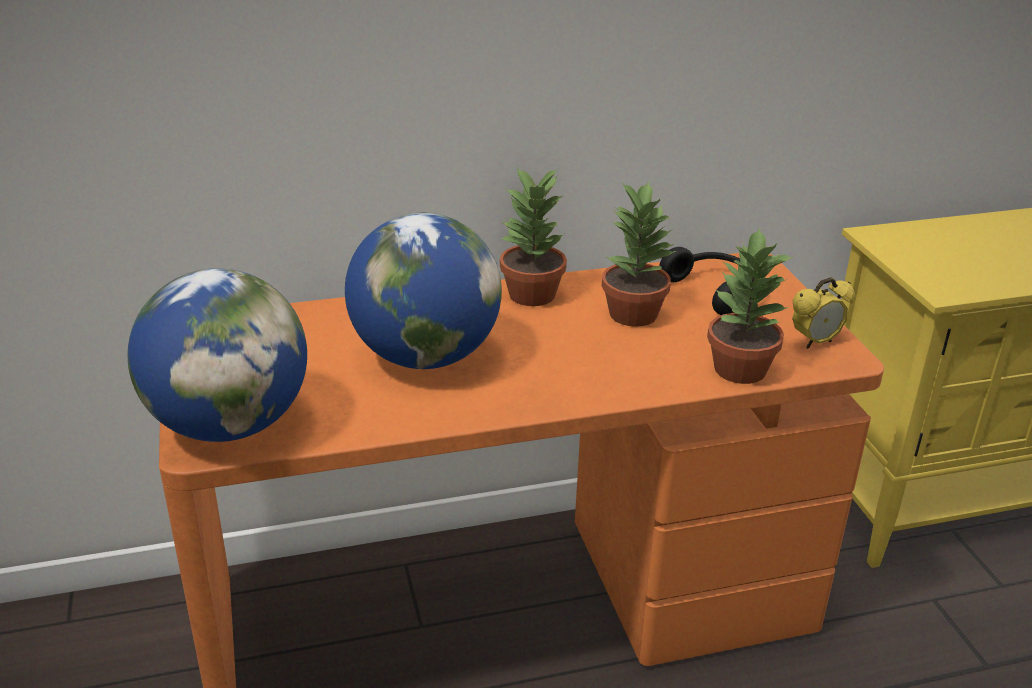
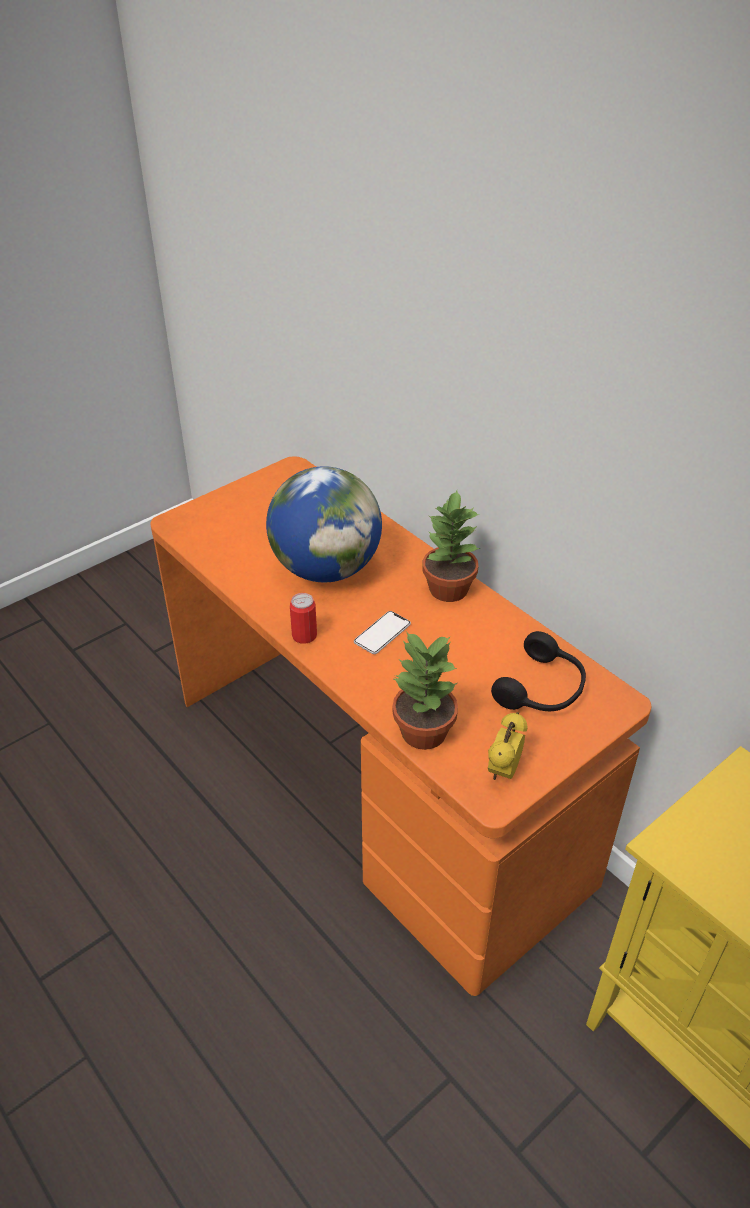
camera: 65 degrees right, 10 degrees up
(229, 424) = (202, 523): globe -> none
(534, 402) = (304, 635): none -> can
(571, 351) = (382, 633): none -> phone
(632, 313) = (463, 649): potted plant -> none
(815, 342) = (503, 771): alarm clock -> alarm clock turned 75 degrees clockwise

